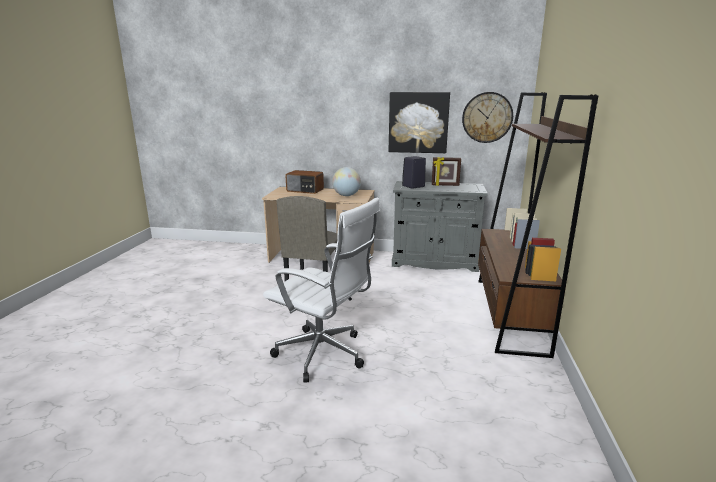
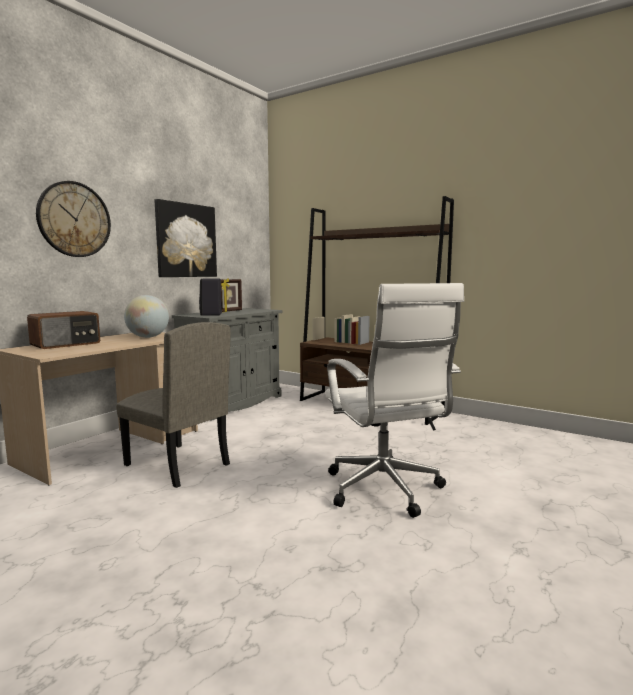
camera: 65 degrees left, 10 degrees down
(324, 355) = (385, 491): white office chair -> white office chair turned 105 degrees clockwise
(487, 117) = (242, 238): wall clock -> wall clock (74, 219)

